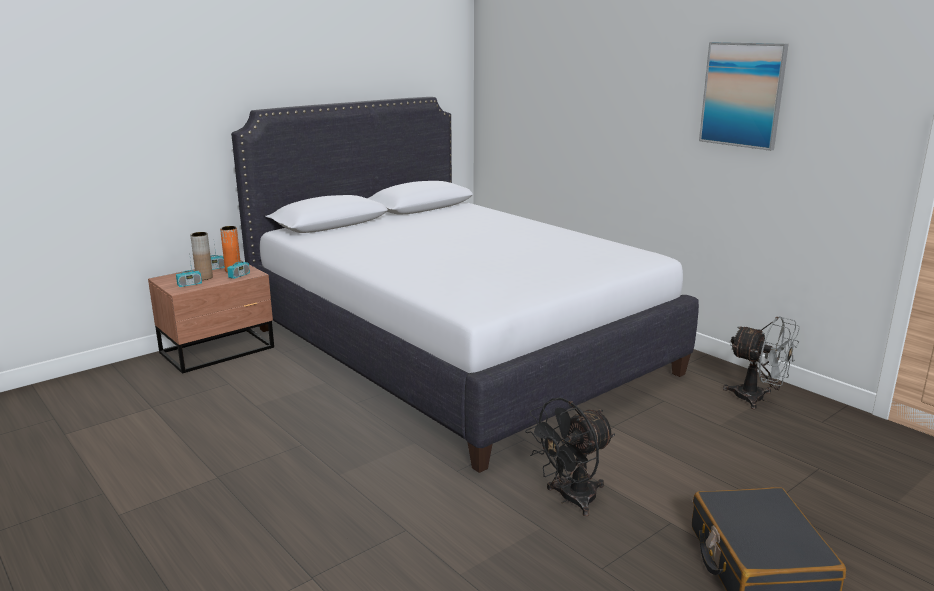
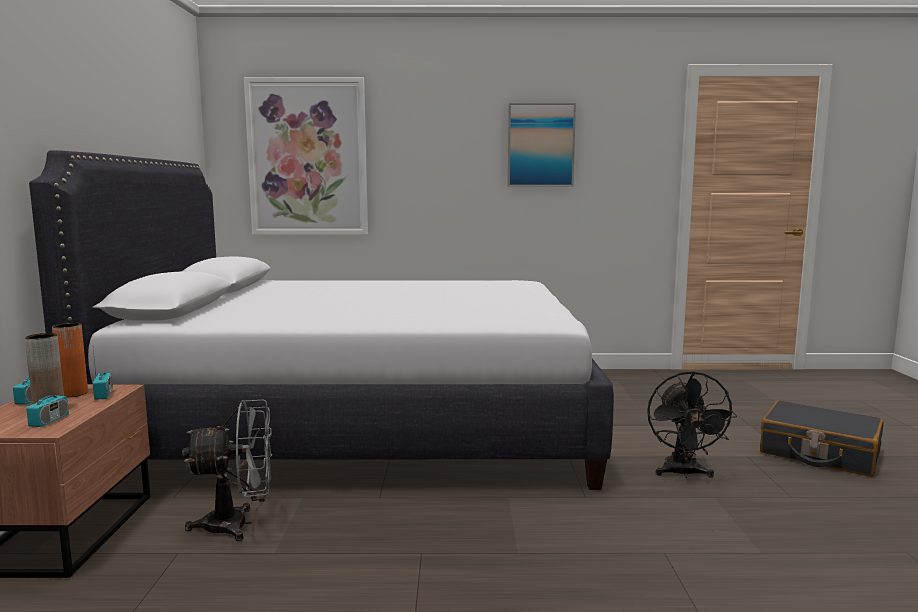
camera: 50 degrees left, 10 degrees down
(537, 90) = (307, 157): none -> picture
(757, 399) = (614, 381): grey fan -> grey fan (238, 525)

